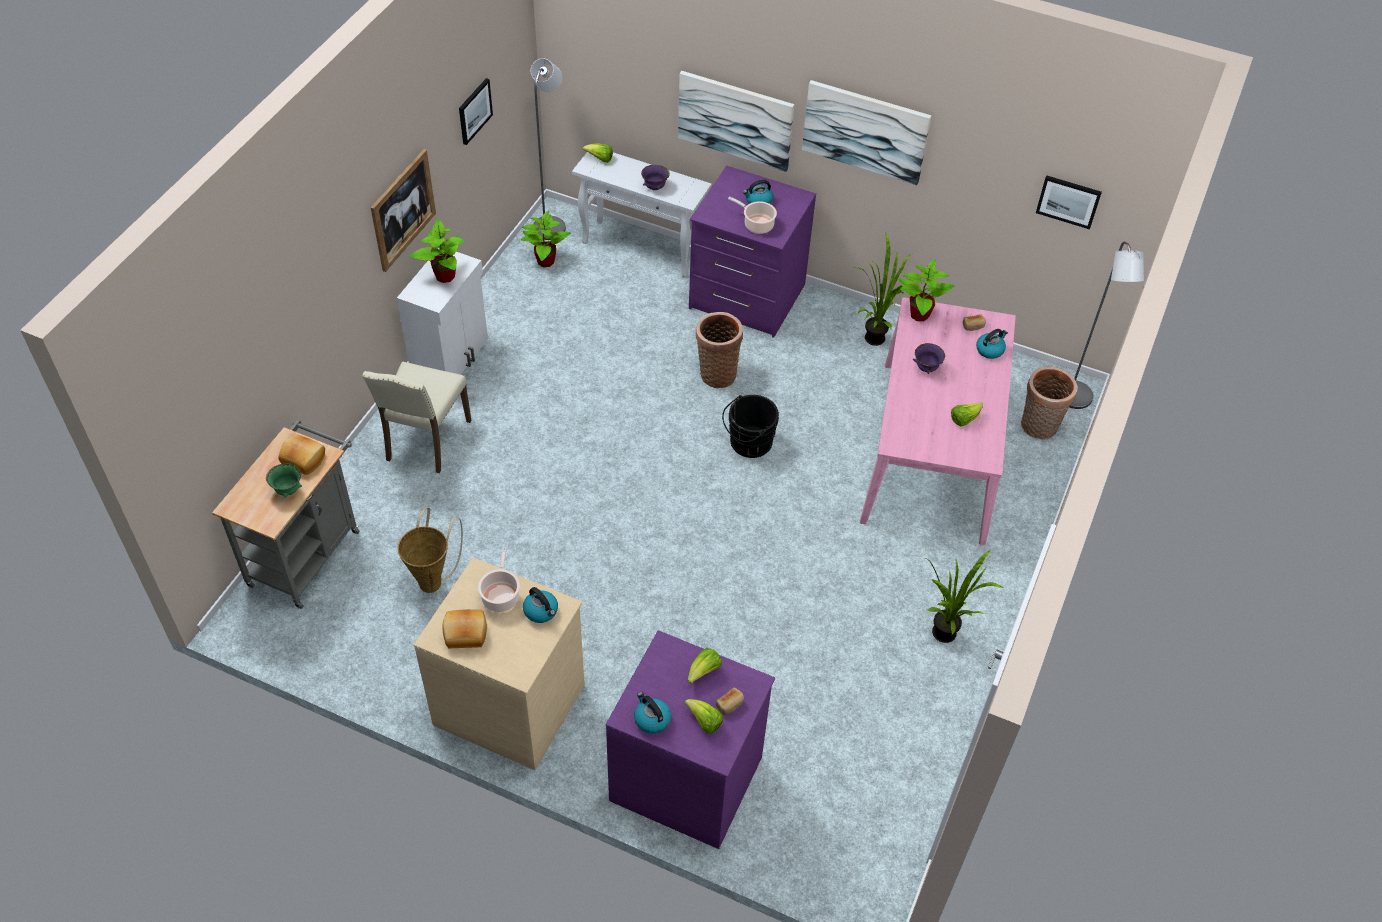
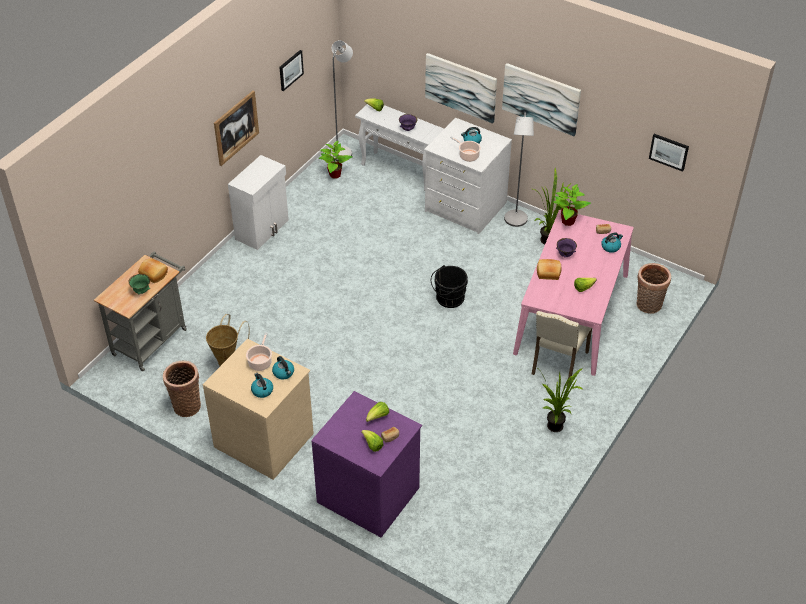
camera: 10 degrees right, 5 degrees down
(425, 441) = (237, 279): beige chair -> beige chair (557, 363)
(445, 276) = (260, 173): potted plant -> none
(465, 634) = (235, 381): bread -> bread (548, 273)
(651, 719) = (340, 440): kettle -> kettle (262, 390)
(716, 373) = (435, 253): basket -> basket (186, 405)
(746, 297) = (465, 207): purple dresser -> white dresser
(1076, 401) = (678, 291): grey floor lamp -> grey floor lamp (515, 222)

